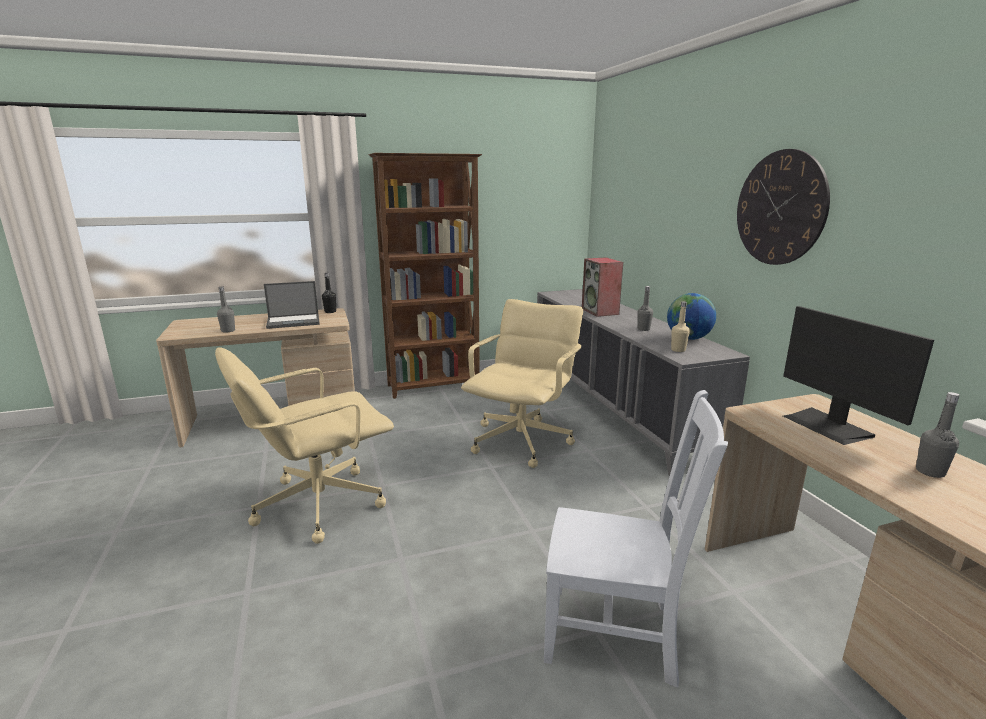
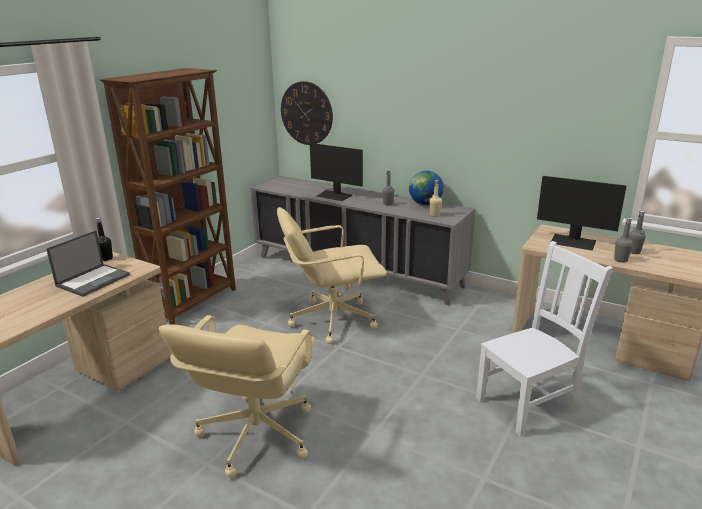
camera: 40 degrees left, 5 degrees up
(228, 331) = (43, 313): grey bottle -> grey bottle (620, 260)
(522, 441) = (331, 319): beige office chair -> beige office chair turned 90 degrees counterclockwise
(600, 312) = (334, 195): speaker -> monitor
(780, 208) = (487, 107): wall clock -> wall clock (306, 113)

